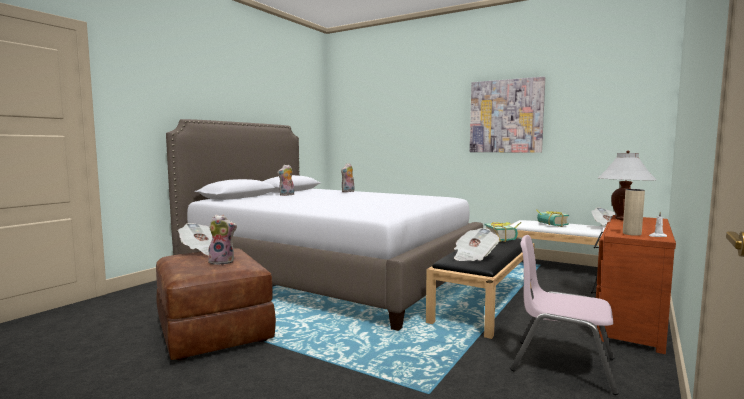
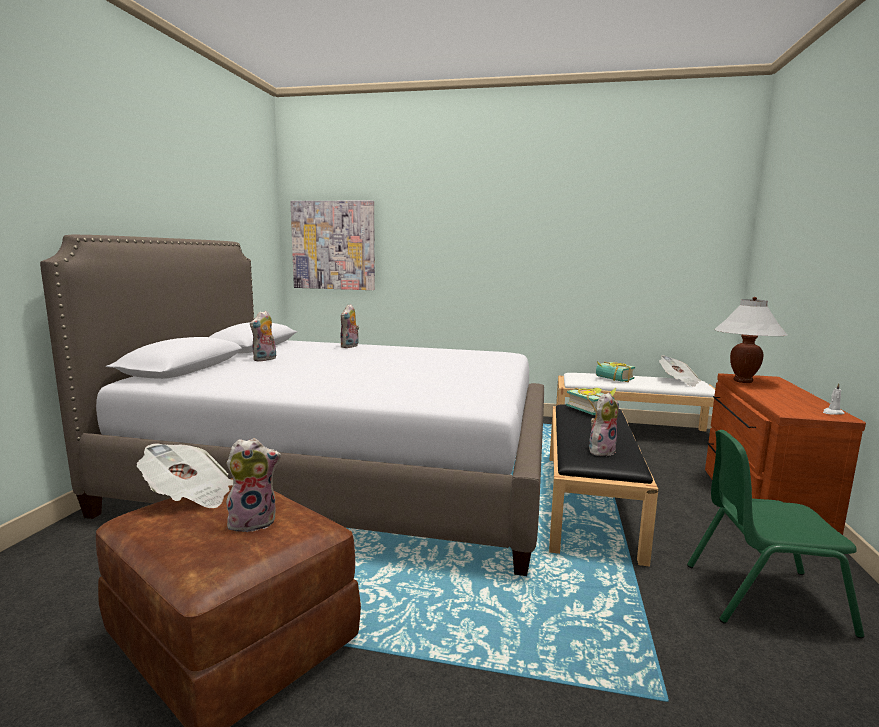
camera: 20 degrees left, 5 degrees up
(473, 257) = (601, 450): newspaper -> plush toy
(506, 116) = (550, 238): picture -> picture (333, 245)
(562, 365) = (764, 597): pink chair -> green chair
(631, 234) = (802, 410): beige vase -> none

